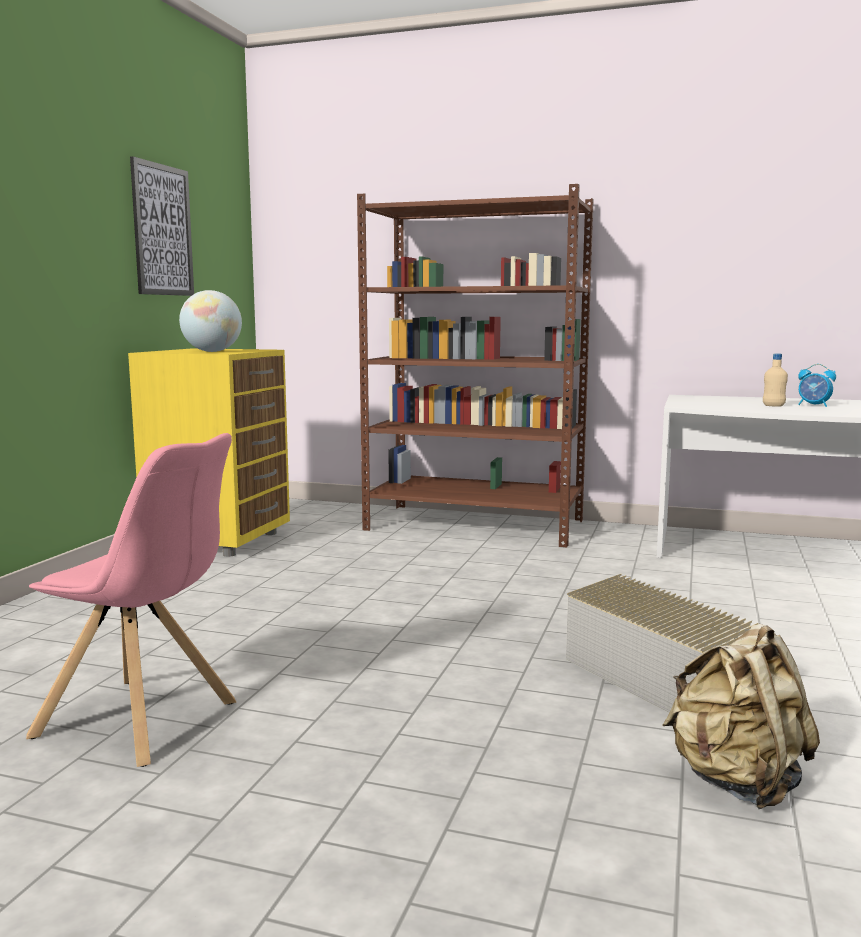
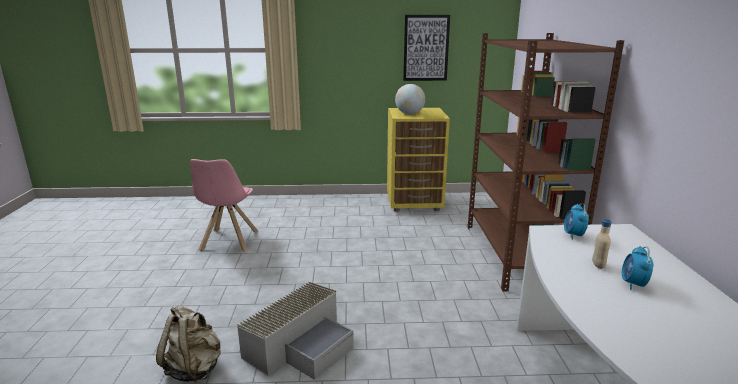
camera: 70 degrees right, 10 degrees up
(697, 403) = (573, 235): none -> alarm clock

